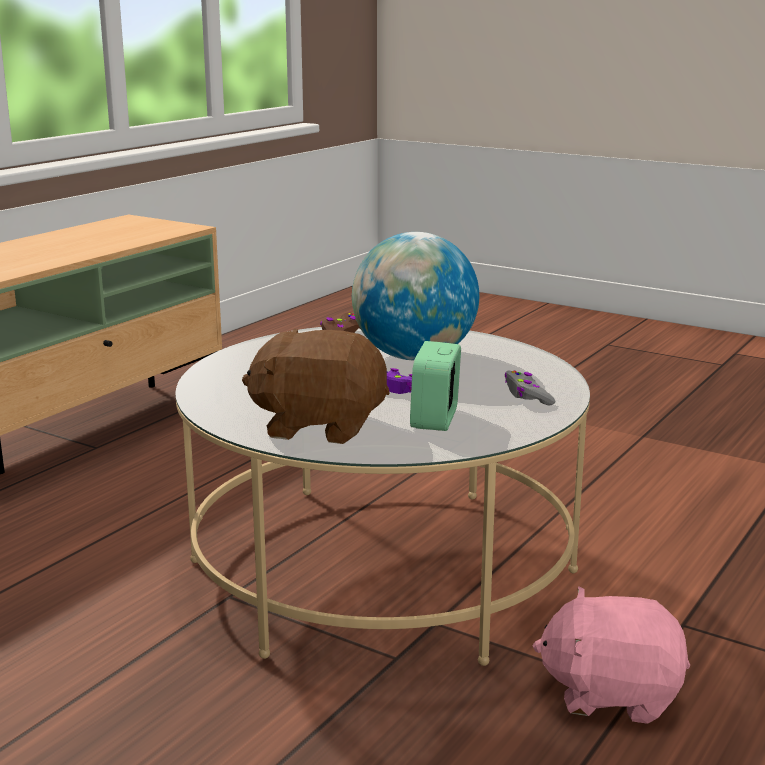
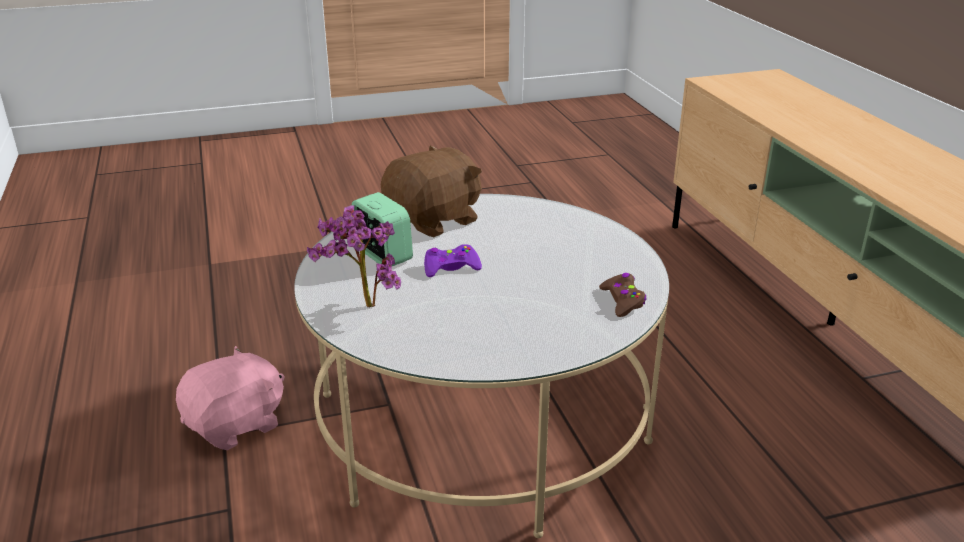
camera: 130 degrees right, 10 degrees up
(414, 357) = (515, 304): globe -> none
(527, 396) = (361, 306): grey game controller -> potted plant

